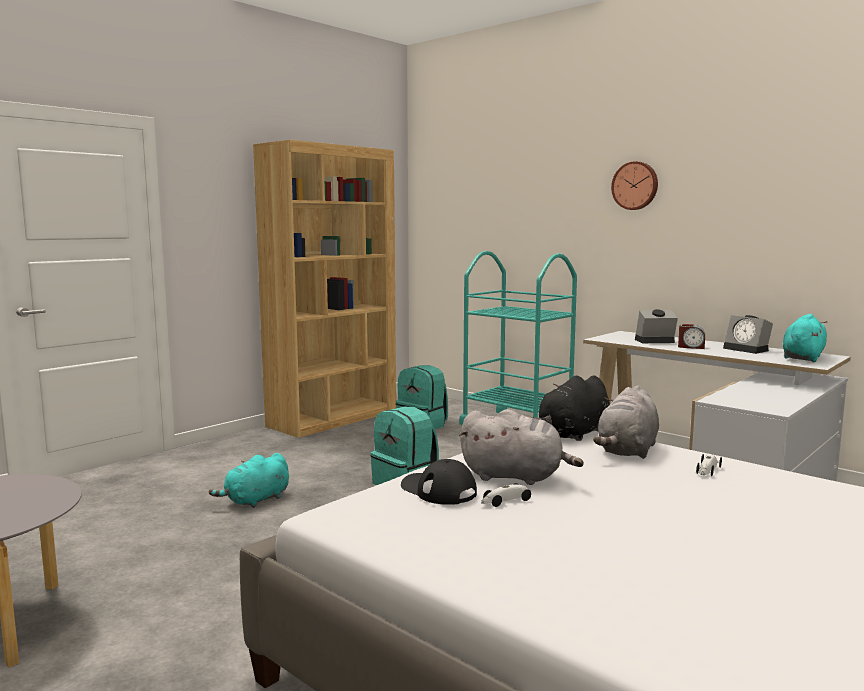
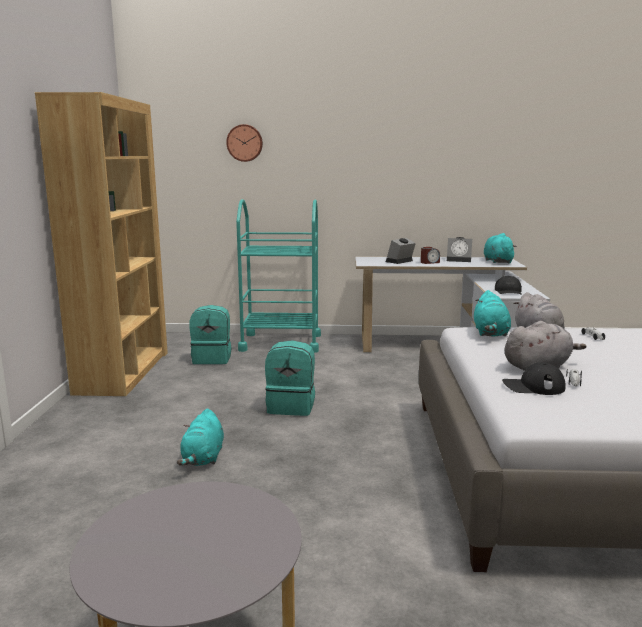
camera: 40 degrees left, 5 degrees up
(573, 435) = (490, 333): black plush toy -> turquoise plush toy
(635, 185) = (361, 145): wall clock -> wall clock (244, 143)
(748, 398) = (508, 291): none -> black cap

